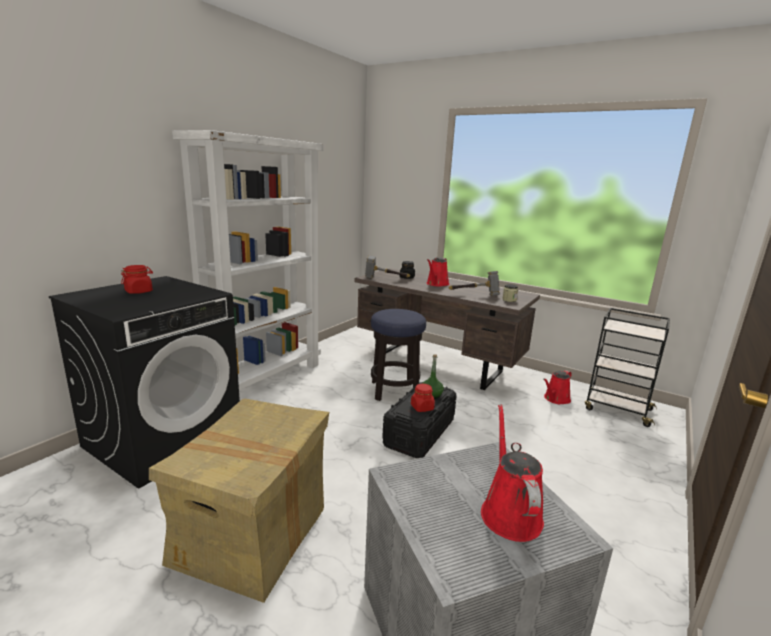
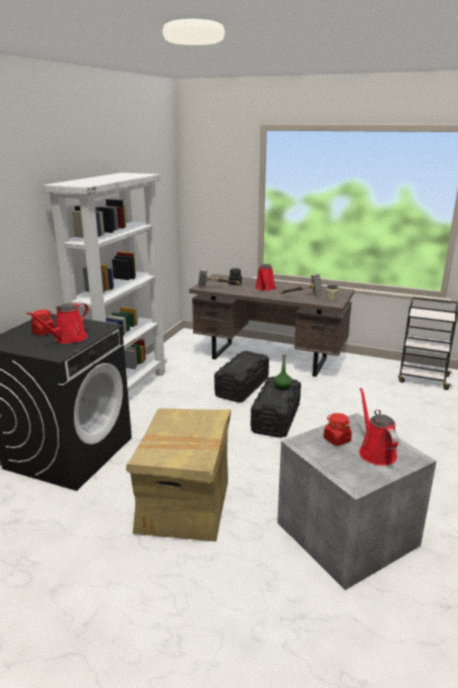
camera: 10 degrees left, 5 degrees up
(394, 390) = (242, 387): stool -> black storage box
(422, 407) = (279, 398): red jar -> red jar (336, 439)
(555, 399) = (374, 377): red watering can -> red watering can (68, 339)

